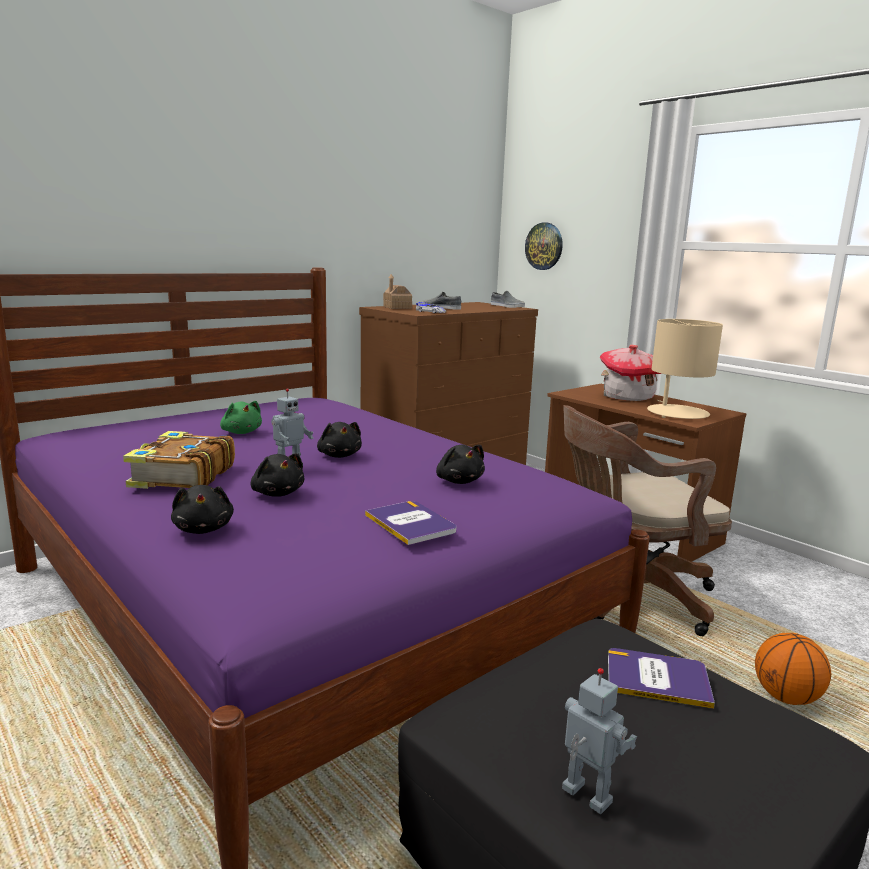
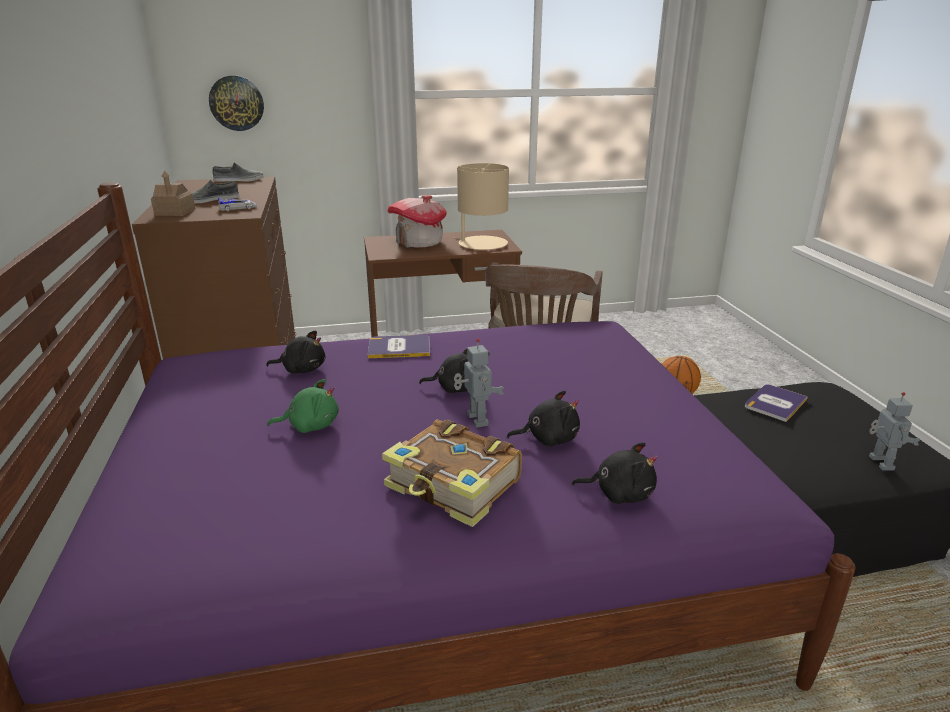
camera: 60 degrees left, 10 degrees up
(411, 523) = (652, 396): book -> book (399, 348)
(459, 481) = (566, 356): black plush toy -> black plush toy (302, 369)
(585, 797) = (879, 463): toy robot -> toy robot turned 105 degrees clockwise

